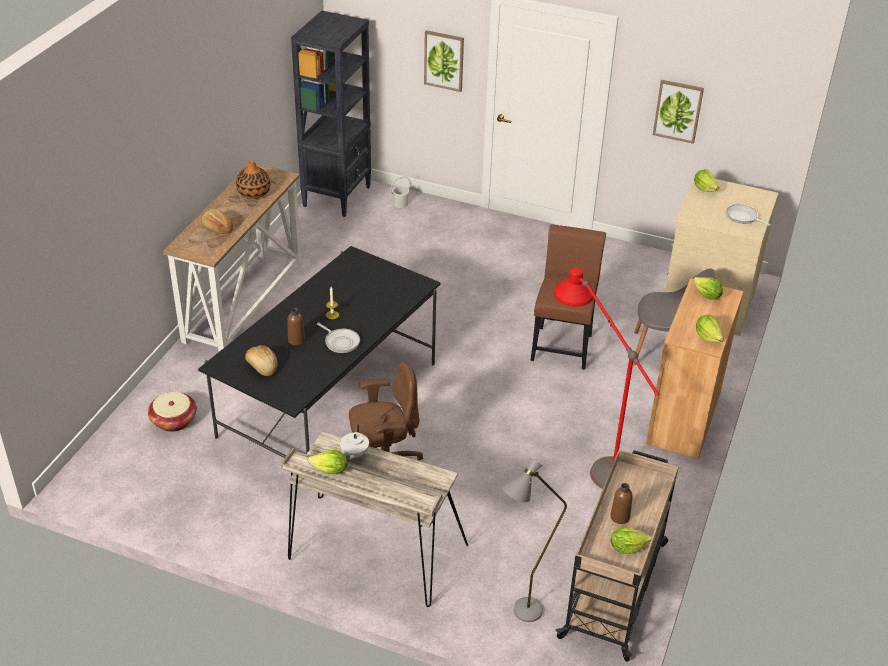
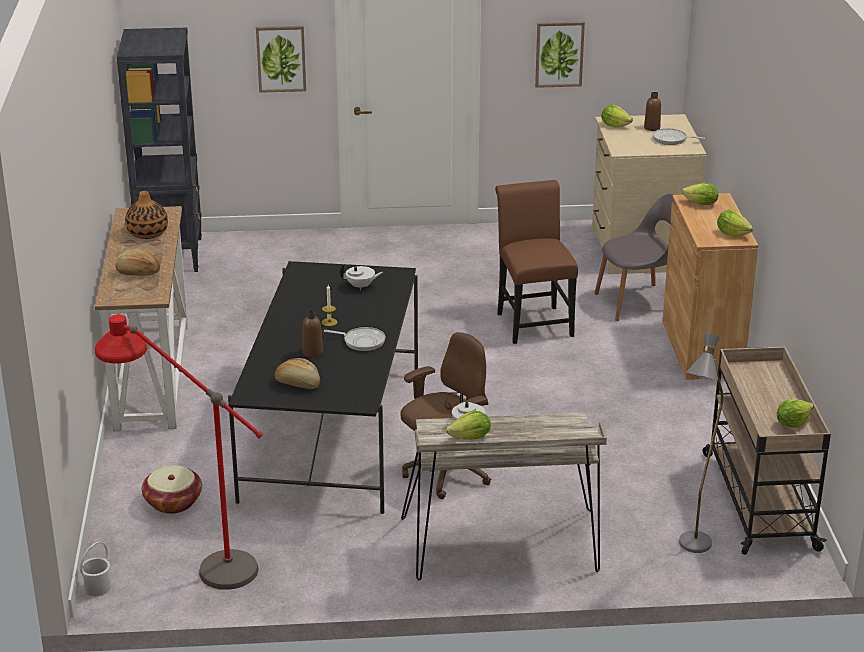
camera: 25 degrees left, 10 degrees down
(384, 287) = (361, 286): none -> white teapot
(400, 203) = (250, 245): white bucket -> white bucket (97, 588)
(590, 456) = (642, 404): red floor lamp -> red floor lamp (193, 559)
(620, 517) = (764, 403): brown bottle -> brown bottle (652, 128)

